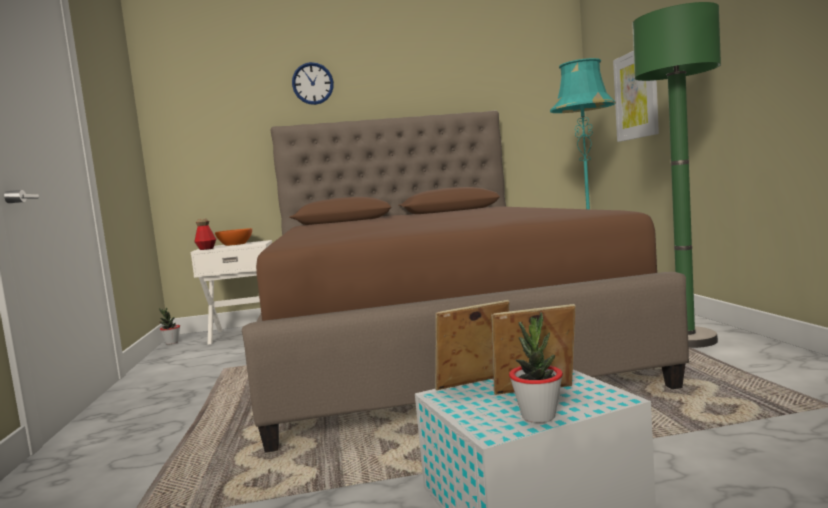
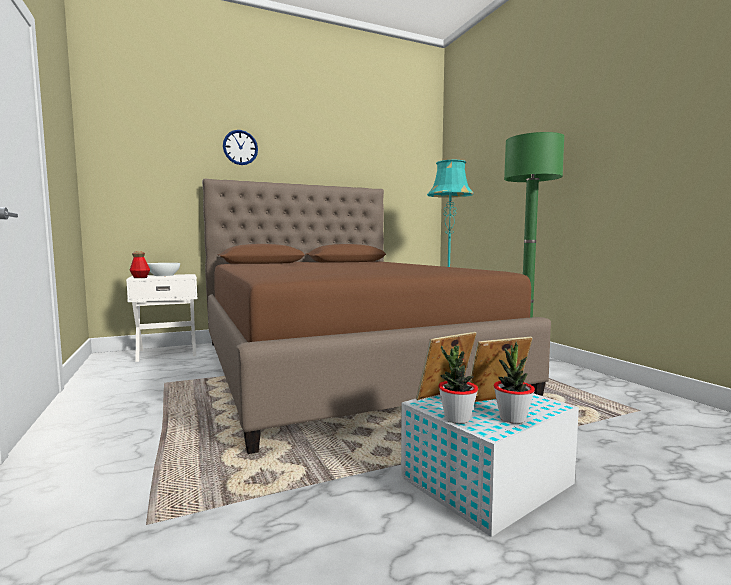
camera: 15 degrees left, 0 degrees up
(172, 342) = (97, 359): potted plant -> potted plant (457, 419)
(235, 244) = (164, 275): orange bowl -> white bowl
(636, 95) = (485, 190): picture -> none

